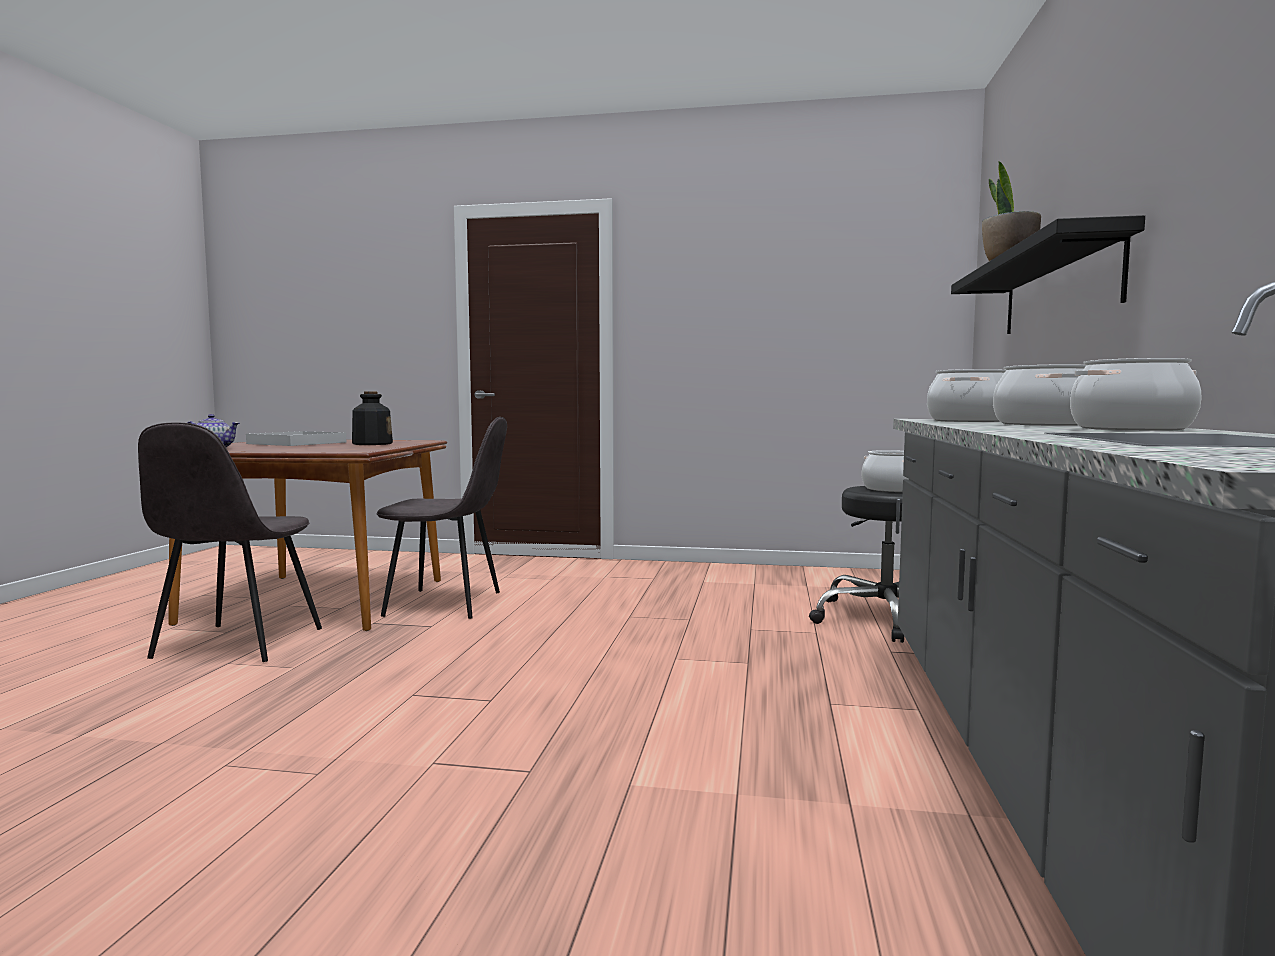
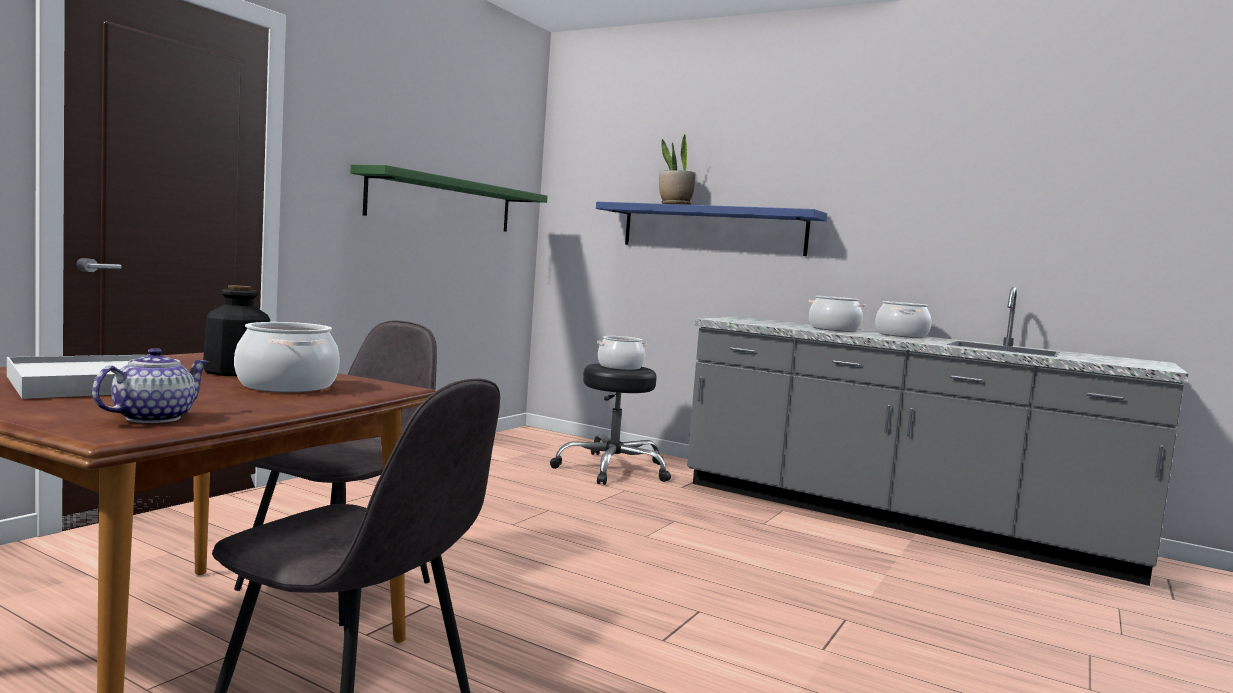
camera: 70 degrees left, 0 degrees up
(797, 320) = (443, 203): none -> green shelf
(968, 421) = (768, 324): cooking pot -> cooking pot (286, 386)
(1057, 289) = (712, 229): black shelf -> blue shelf

